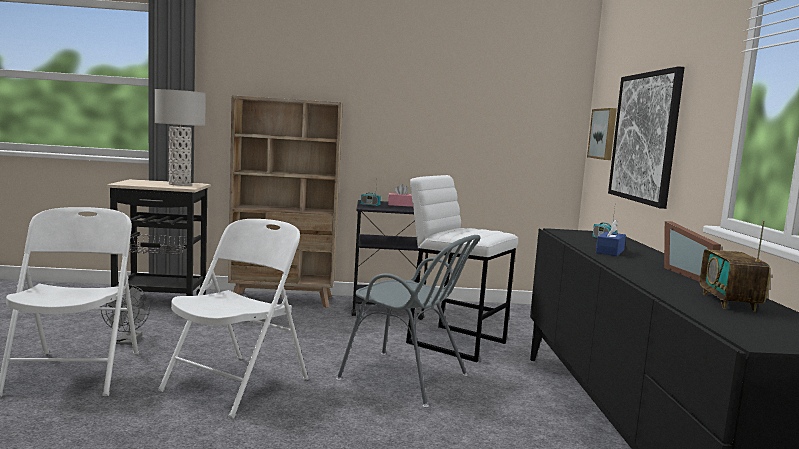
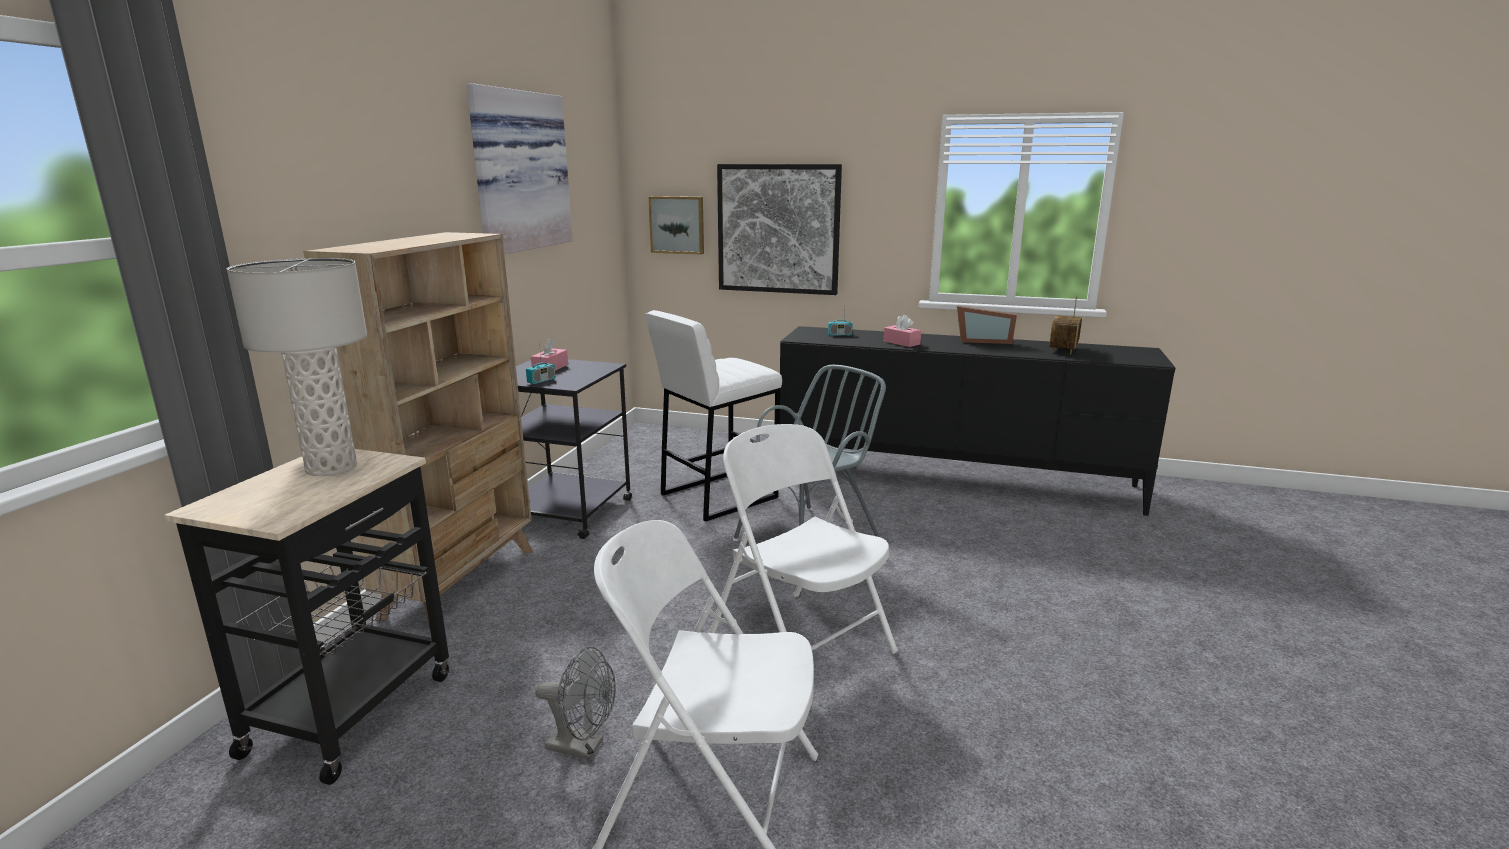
camera: 70 degrees left, 10 degrees up
(435, 77) = (517, 171): none -> picture
(610, 251) = (901, 343): blue tissue box -> pink tissue box
(729, 302) = (1063, 349): radio -> radio turned 90 degrees clockwise

